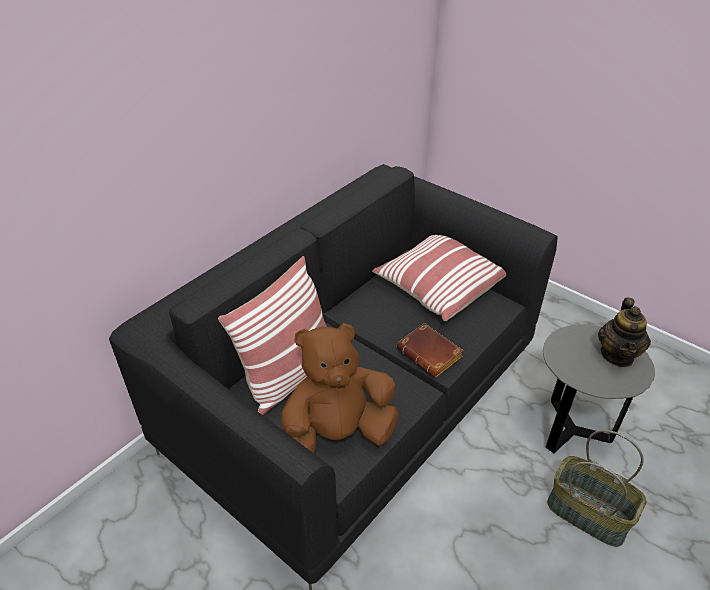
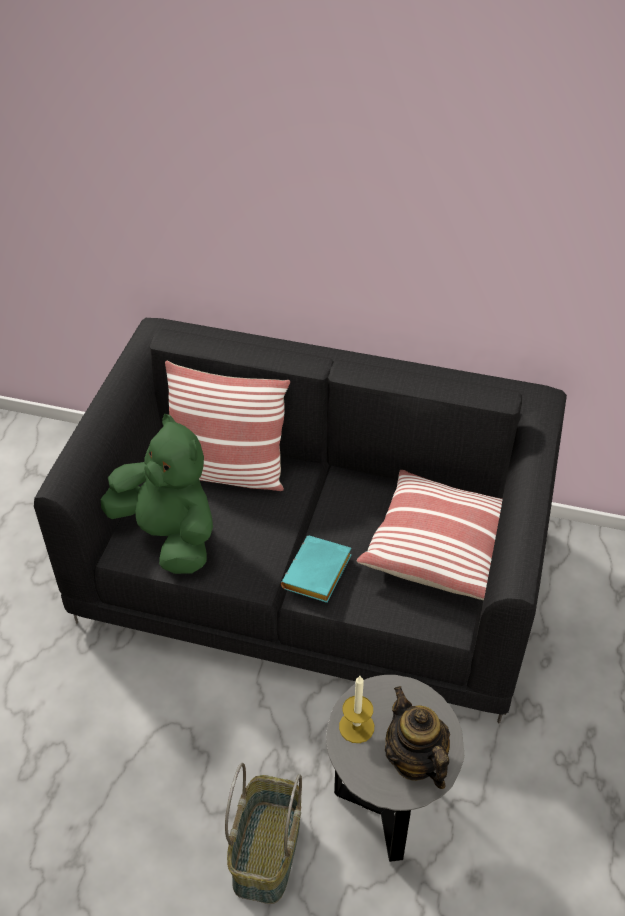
camera: 65 degrees right, 5 degrees up
(336, 435) = (168, 535): brown plush toy -> green plush toy
(431, 354) = (318, 575): brown book -> turquoise book
(584, 374) = (356, 727): none -> candle
(617, 355) = (414, 760): teapot -> teapot turned 75 degrees clockwise

